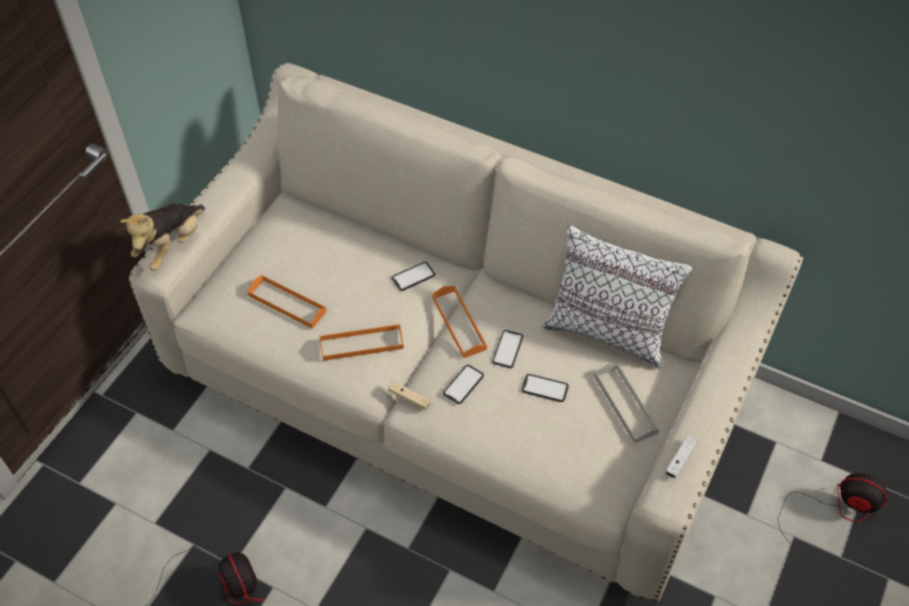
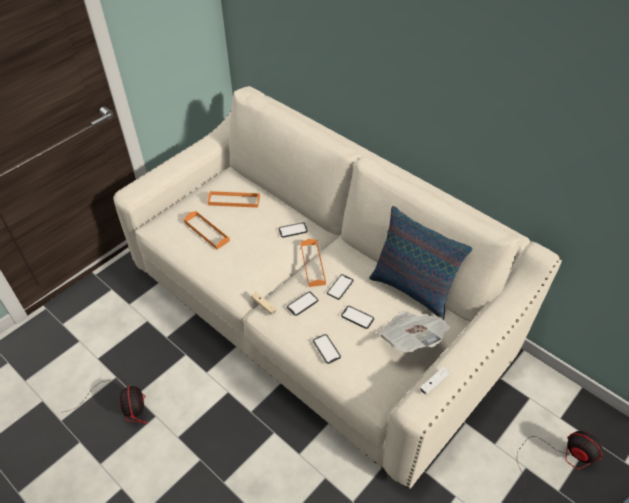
camera: 15 degrees right, 5 degrees down
(171, 246) = (144, 182): plush toy -> none
(361, 344) = (244, 265): orange tray -> orange tray (234, 201)
(517, 442) = (326, 349): none -> phone
(607, 334) = (412, 291): white pillow -> blue pillow
(625, 404) = (410, 339): grey tray -> newspaper

